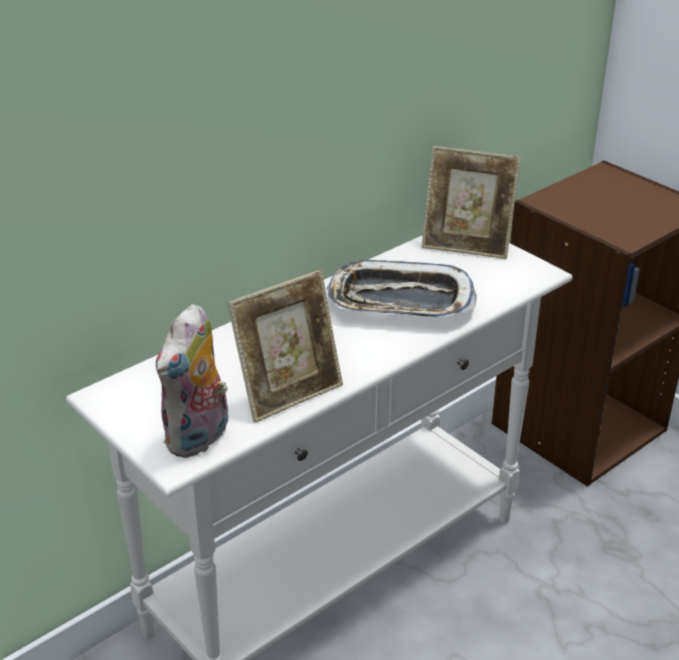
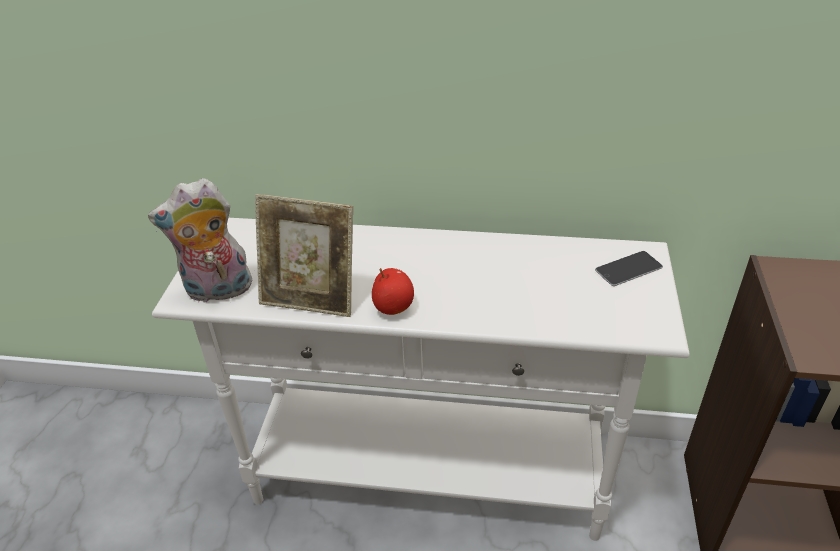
camera: 50 degrees right, 5 degrees up
(361, 360) = (393, 307): none -> apple
(399, 301) = (497, 280): tray -> none
(466, 246) = (628, 268): picture frame -> phone

